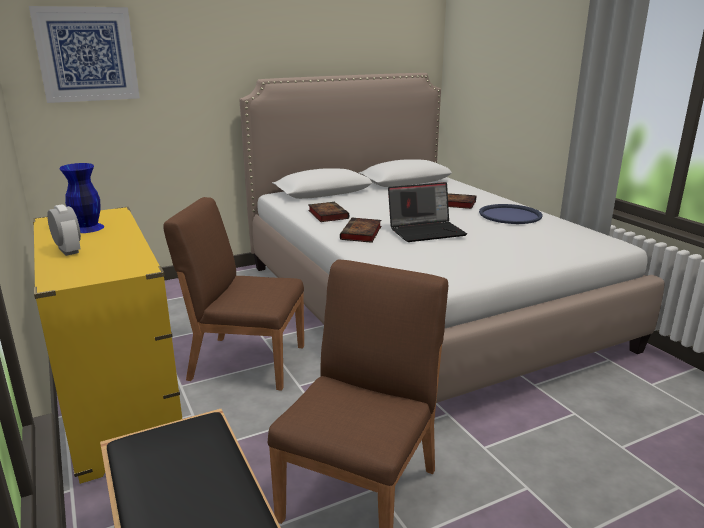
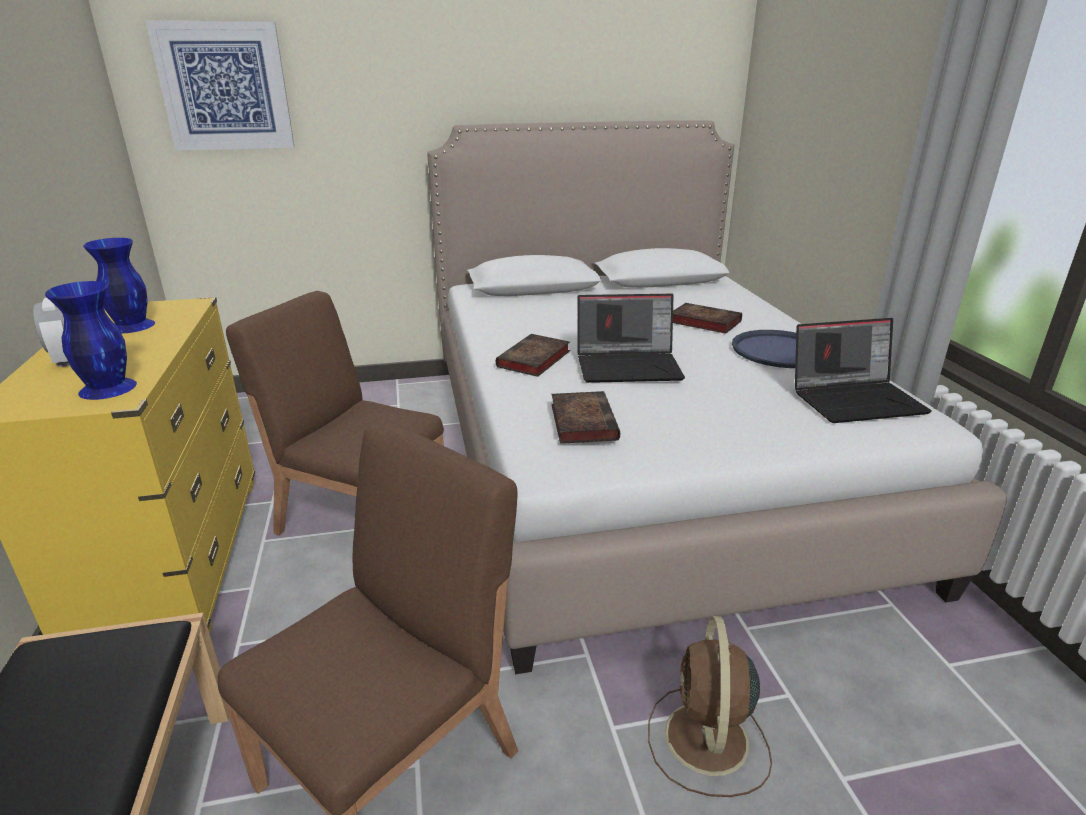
camera: 15 degrees right, 5 degrees up
(123, 263) = (106, 388): none -> blue vase
(327, 214) = (511, 324): book -> book (582, 421)
(541, 444) = (706, 741): none -> brown fan
(570, 236) = (856, 399): none -> laptop

